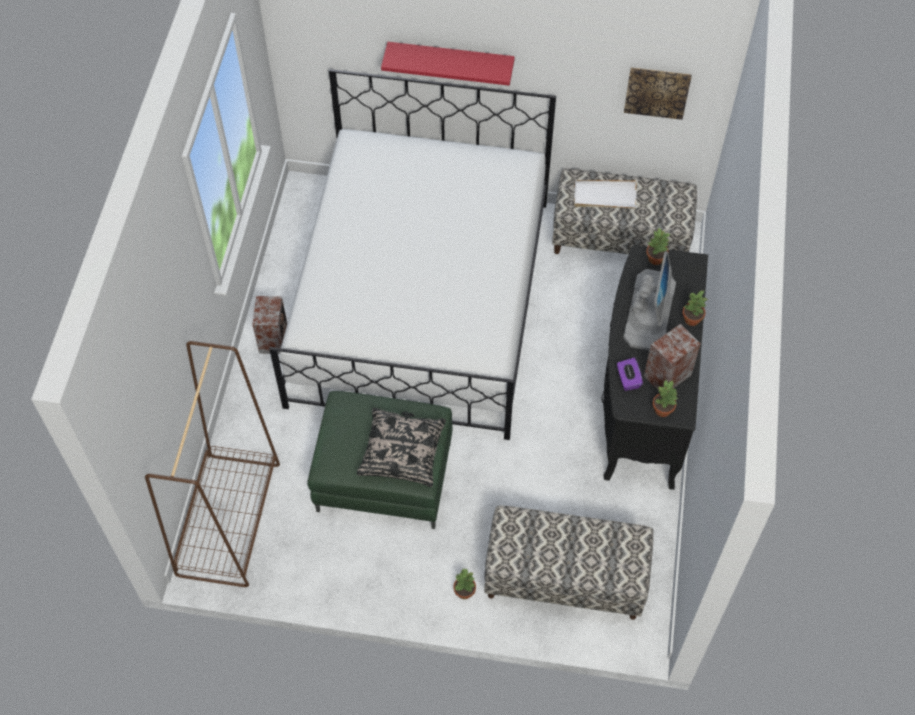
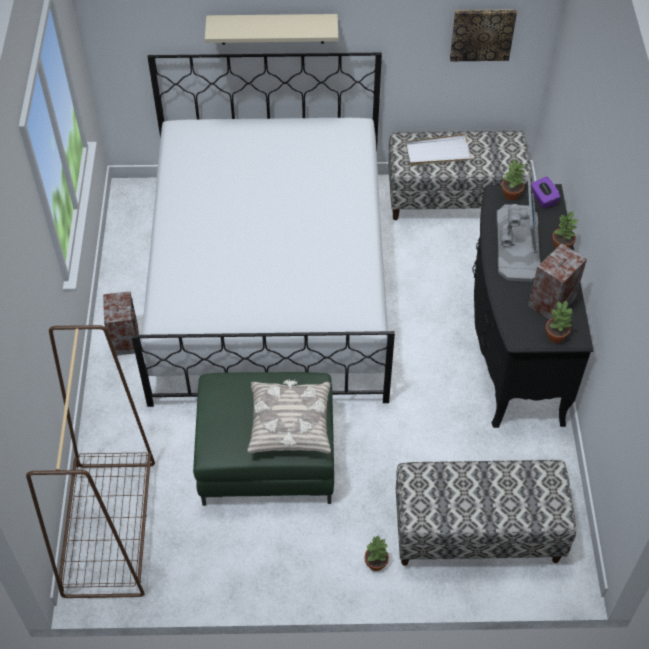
camera: 10 degrees left, 5 degrees down
(402, 454) = (290, 426): black pillow -> beige pillow
(450, 61) = (272, 29): red shelf -> beige shelf
(628, 380) = (513, 312): purple tissue box -> purple tissue box (543, 199)

